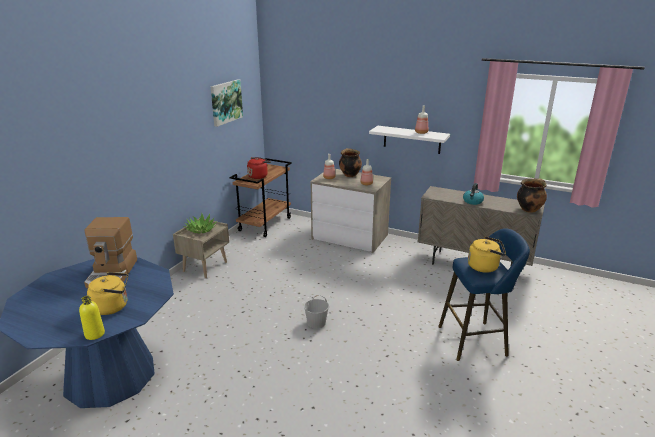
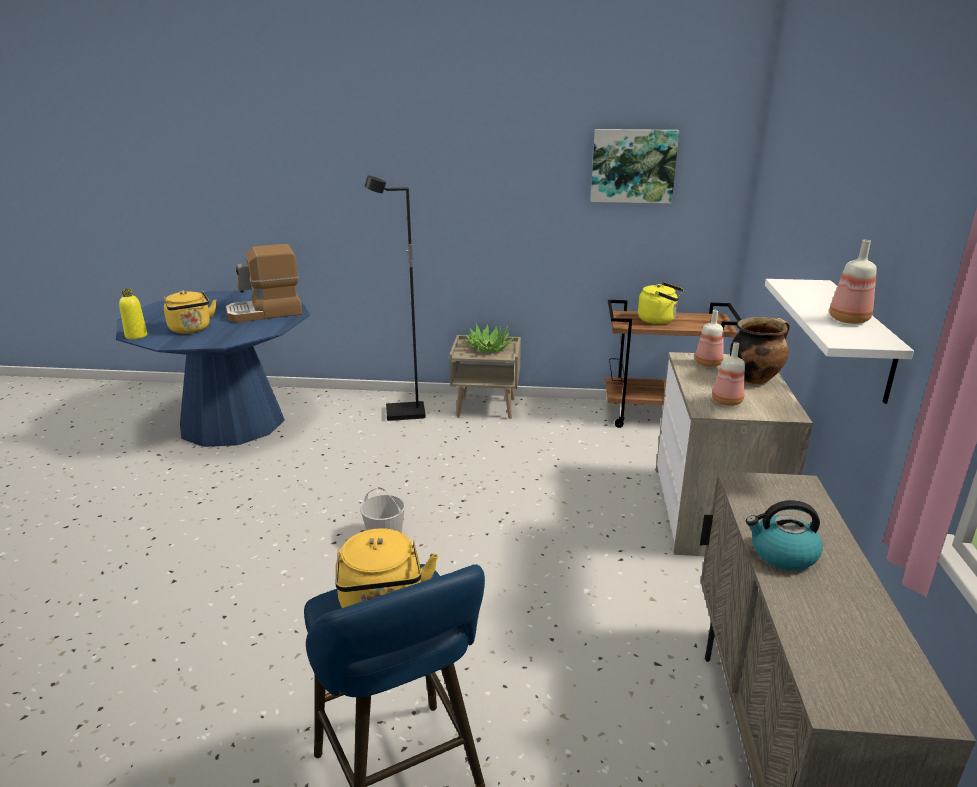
camera: 70 degrees right, 0 degrees up
(182, 295) = (405, 414): none -> black floor lamp
(258, 176) = (659, 320): red kettle -> yellow kettle
(529, 209) = (856, 688): cooking pot -> none

